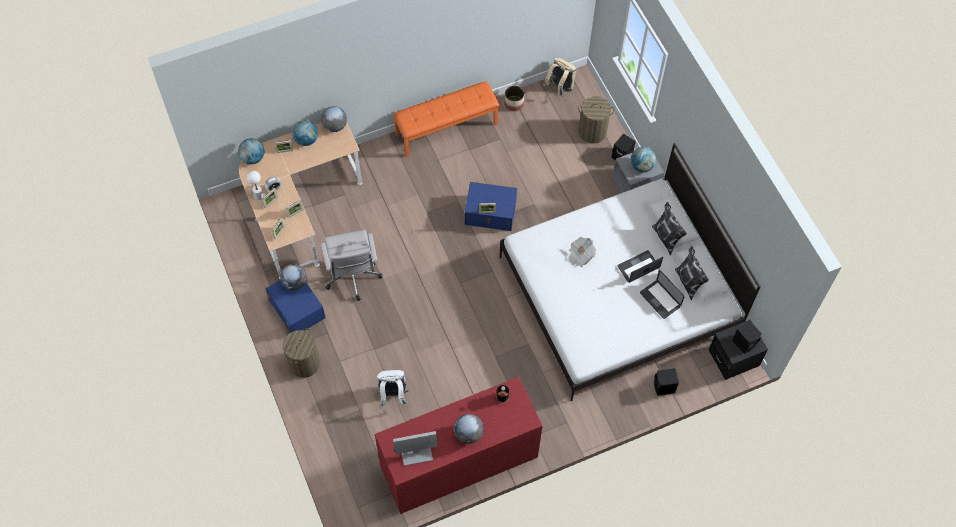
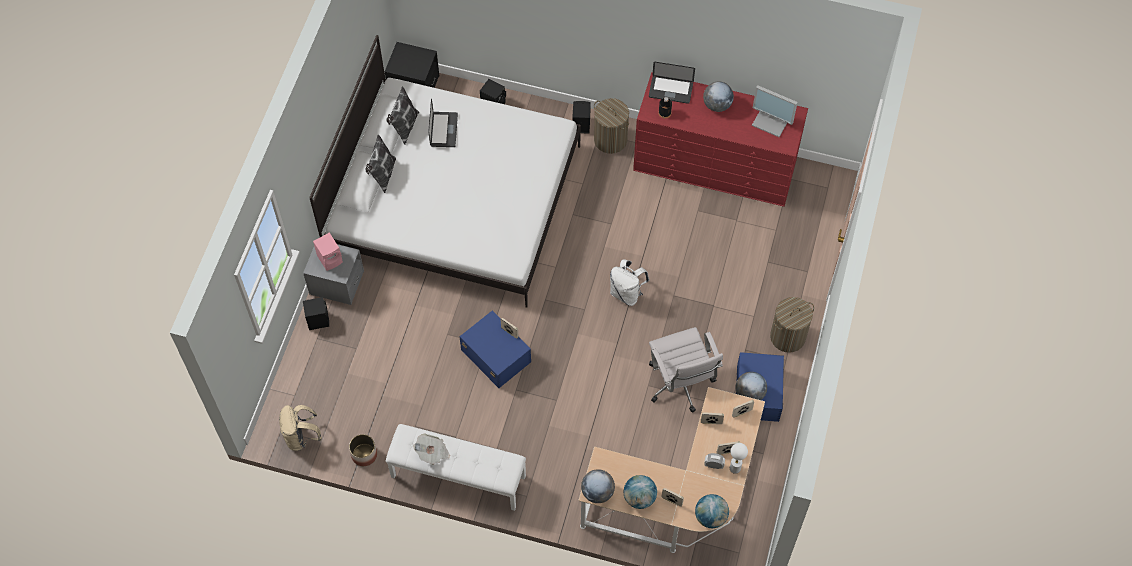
camera: 140 degrees left, 0 degrees up
(353, 278) = (681, 385): white office chair -> white office chair turned 135 degrees clockwise
(392, 395) = (728, 254): white backpack -> white backpack (626, 293)
(446, 129) = (458, 477): orange bench -> white bench
(580, 255) = (474, 211): newspaper -> newspaper (432, 453)
(592, 132) = (319, 365): laundry basket -> laundry basket (610, 139)
(638, 267) = (433, 167): laptop -> laptop (670, 90)
(641, 166) = (330, 259): globe -> pink speaker
(745, 342) = (408, 58): black speaker -> black speaker (580, 125)

